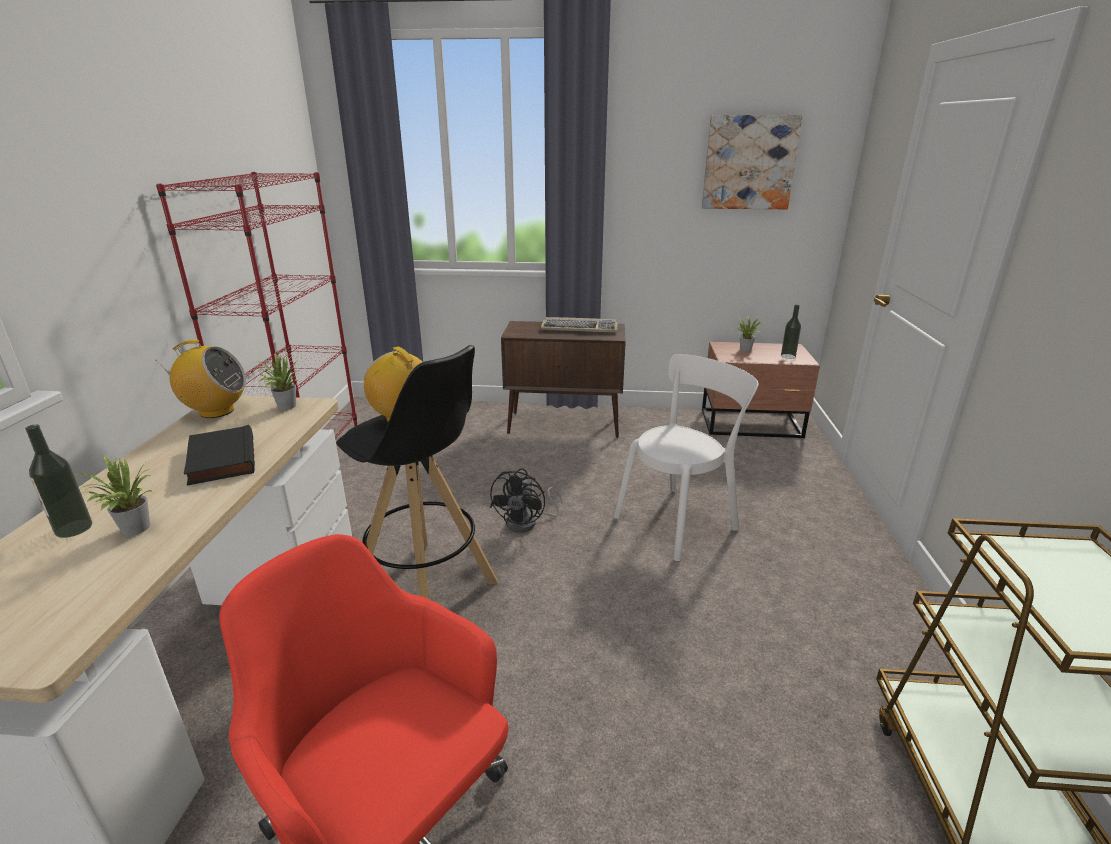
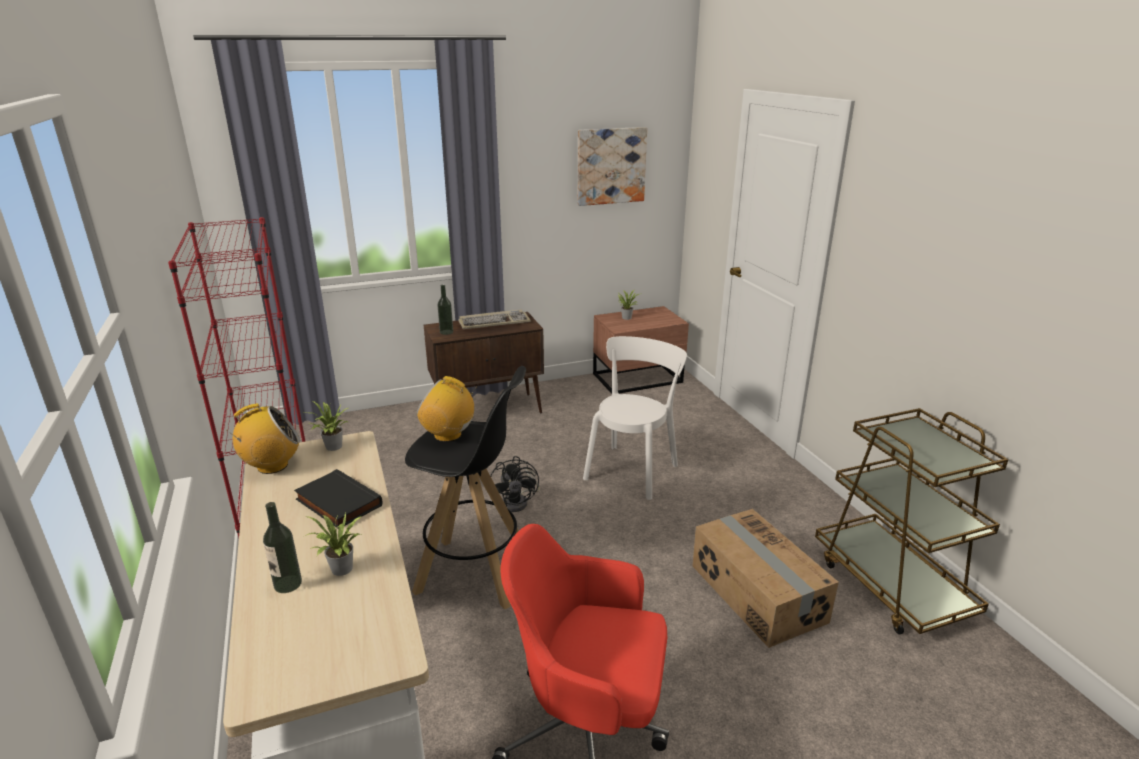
camera: 25 degrees left, 0 degrees up
(745, 732) = (756, 593): none -> cardboard box
(788, 356) = (661, 319): bottle -> bottle (446, 332)

